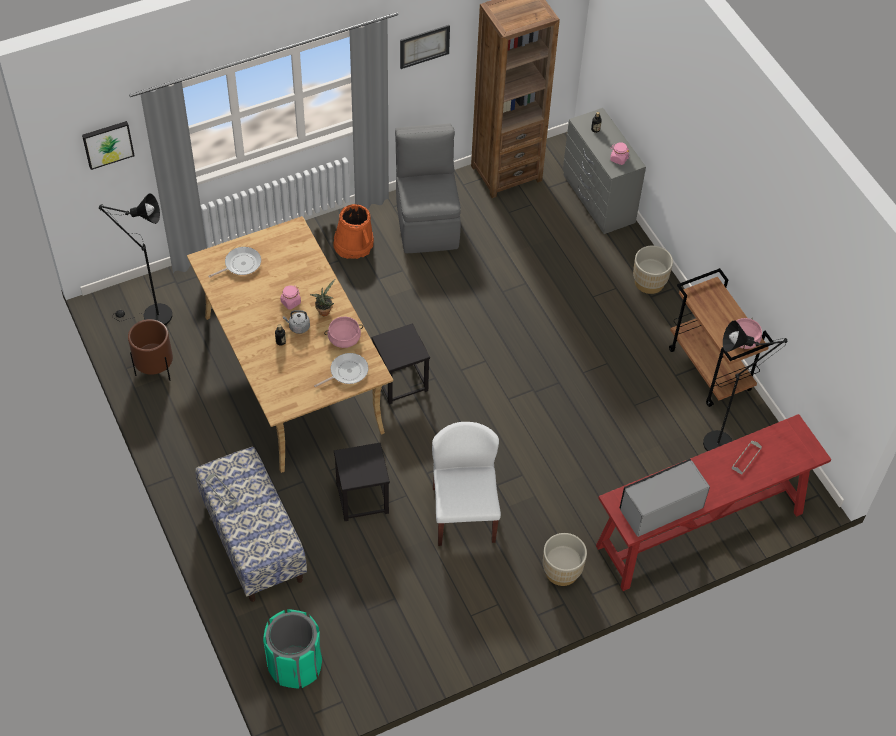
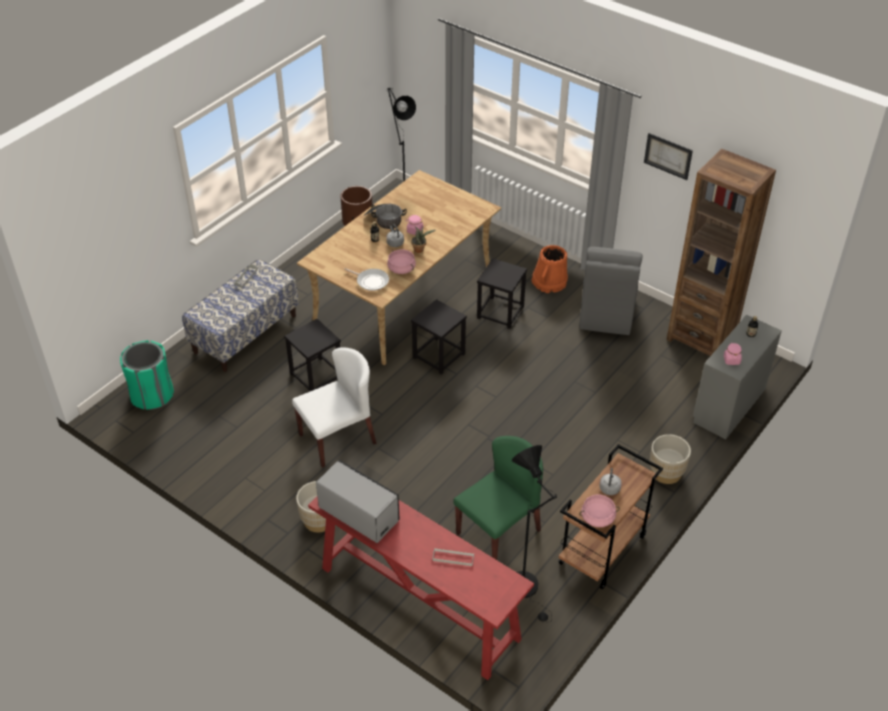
camera: 65 degrees right, 10 degrees down
(107, 143) = (428, 57): picture -> none
(240, 264) = (430, 195): frying pan -> none
(254, 321) = (384, 220): none -> cooking pot
(371, 303) = (500, 312): none -> black stool
(427, 223) = (606, 312): grey chair -> grey chair turned 135 degrees clockwise
(650, 434) = (498, 531): none -> green chair
(718, 317) = (609, 490): none -> grey kettle

